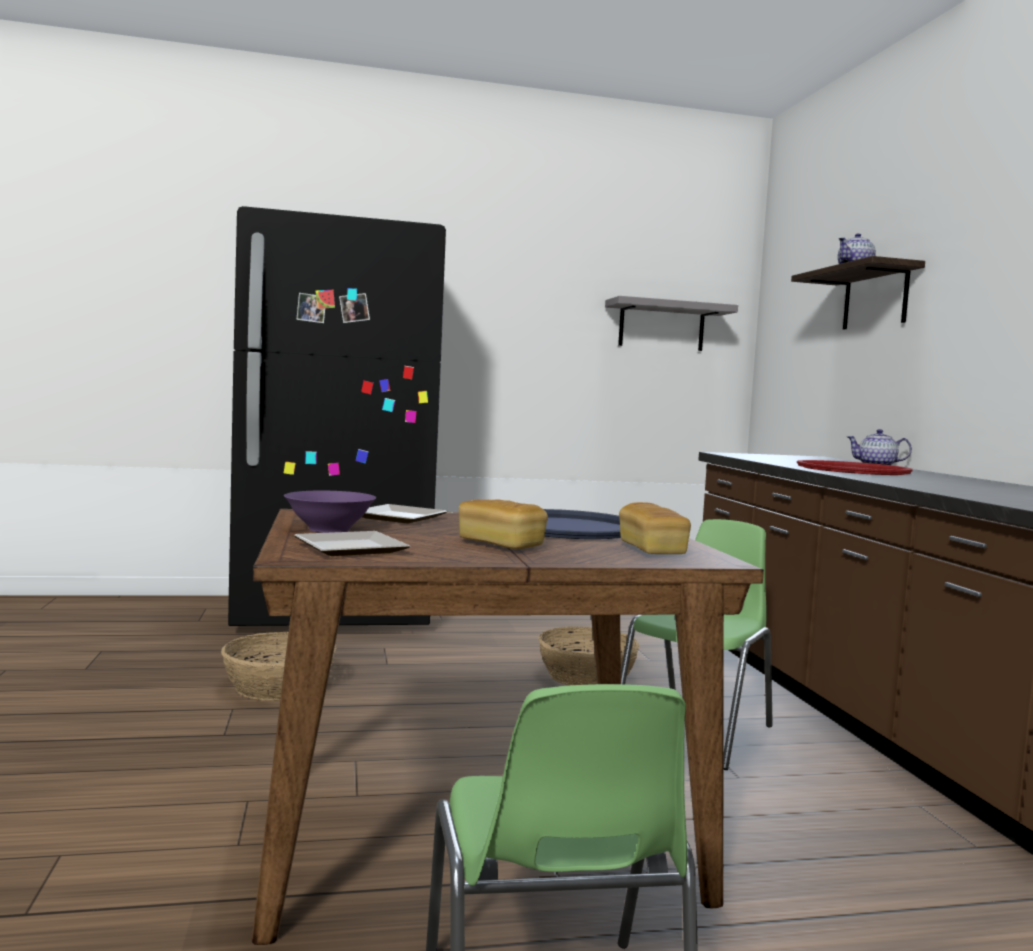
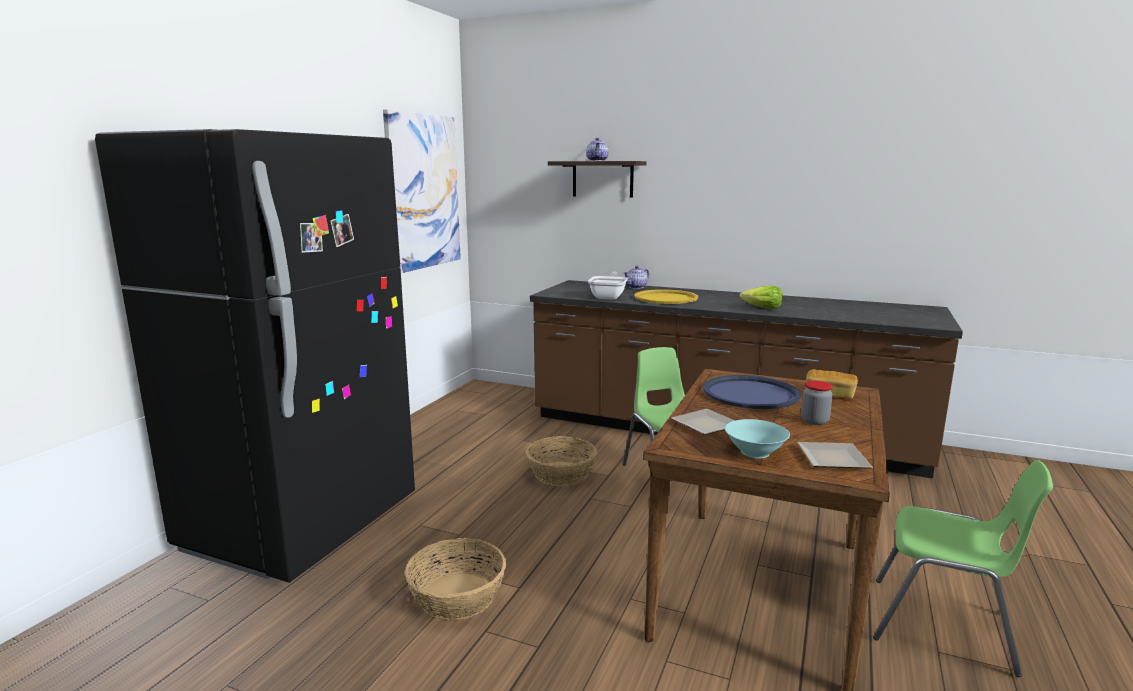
camera: 55 degrees left, 10 degrees up
(329, 529) = (754, 452): purple bowl -> turquoise bowl
(500, 544) = (814, 421): bread -> jar
(661, 326) = (423, 191): grey shelf -> picture
(781, 461) = (609, 296): none -> frying pan
(853, 470) = (665, 298): red tray -> yellow tray
(945, 488) = (762, 308): none -> lettuce

